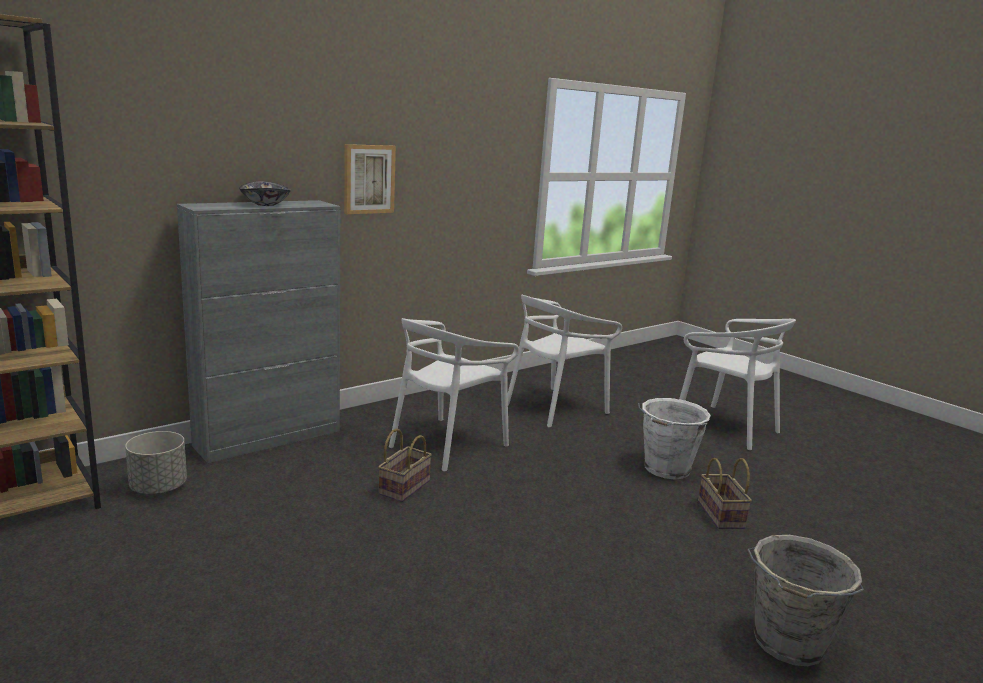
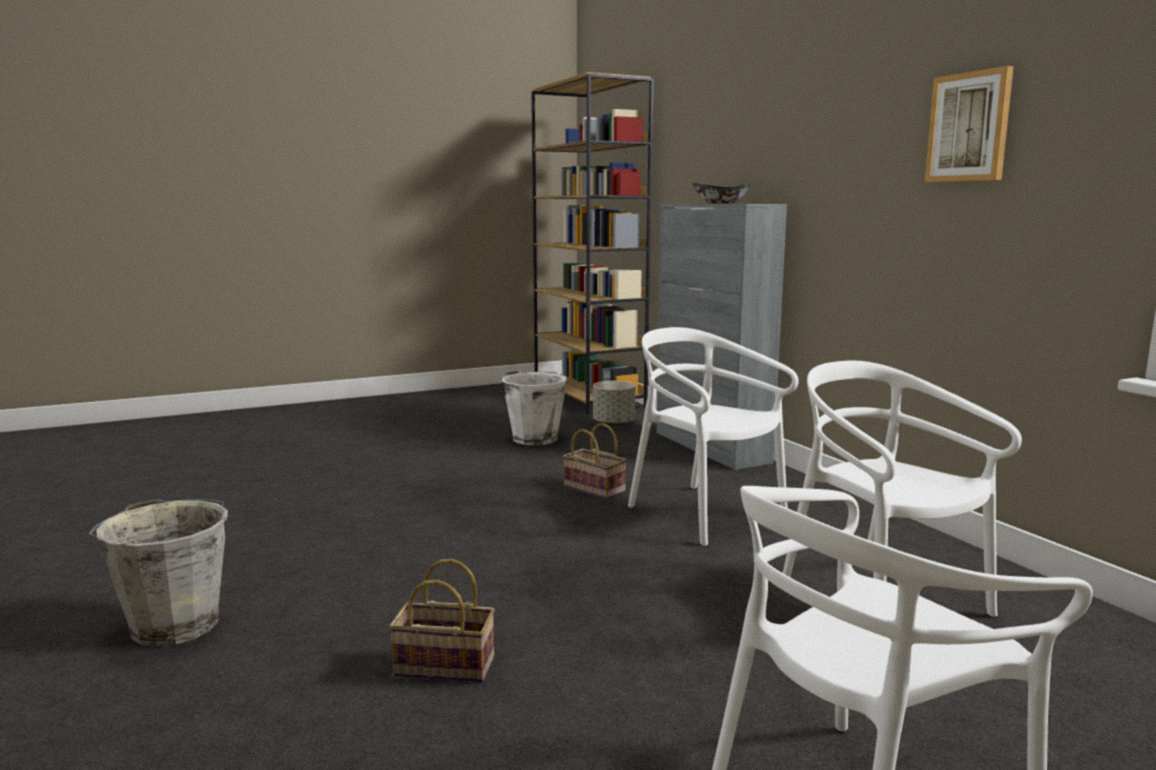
camera: 105 degrees right, 5 degrees down
(368, 179) = (844, 178): picture -> picture (969, 127)
(666, 469) = (614, 657): white bucket -> white bucket (533, 438)

